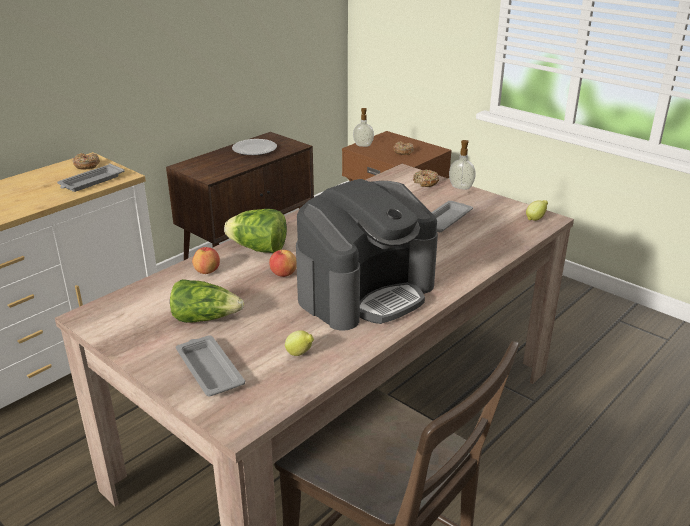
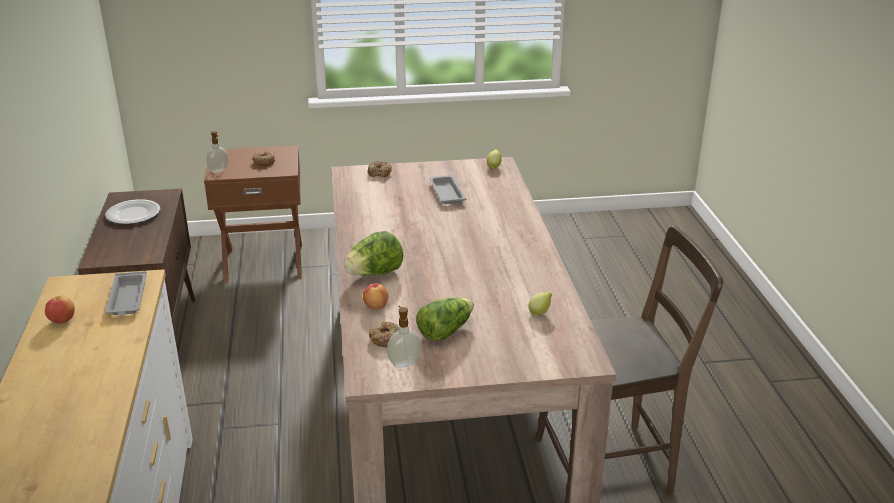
camera: 50 degrees left, 0 degrees up
(86, 165) = (79, 289): donut -> donut (386, 339)
(209, 369) = (514, 352): grey tray -> none
(283, 274) = (428, 279): apple -> apple (62, 320)
(366, 291) = (497, 260): coffee machine -> none
(461, 187) = (409, 166): soap dispenser -> soap dispenser (404, 363)

